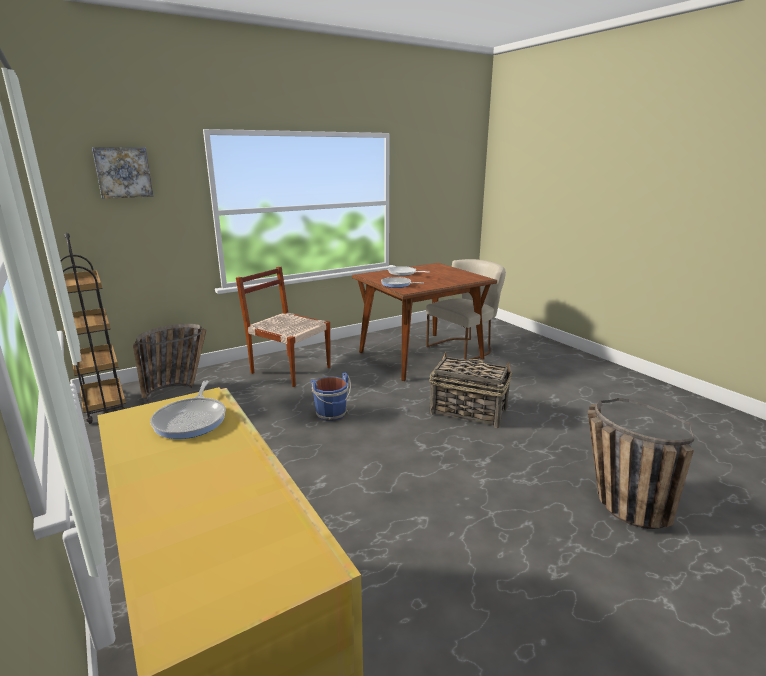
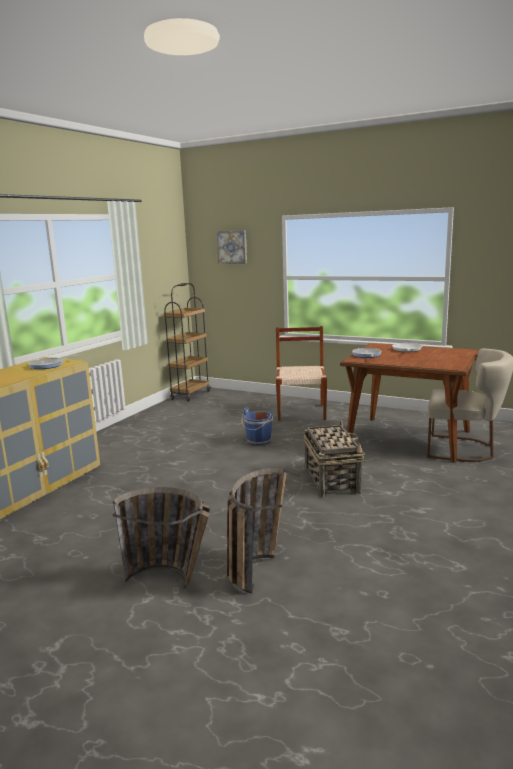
camera: 60 degrees right, 5 degrees down
(177, 389) = (230, 399): basket -> basket (172, 581)

